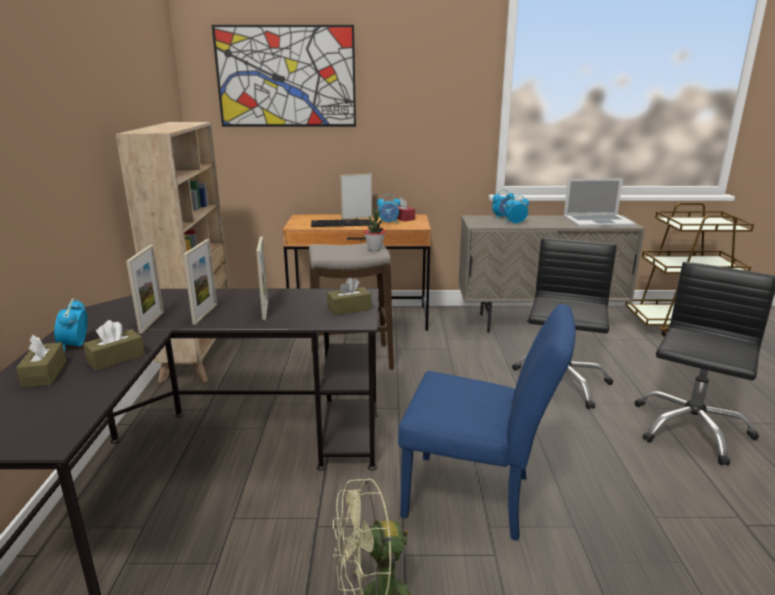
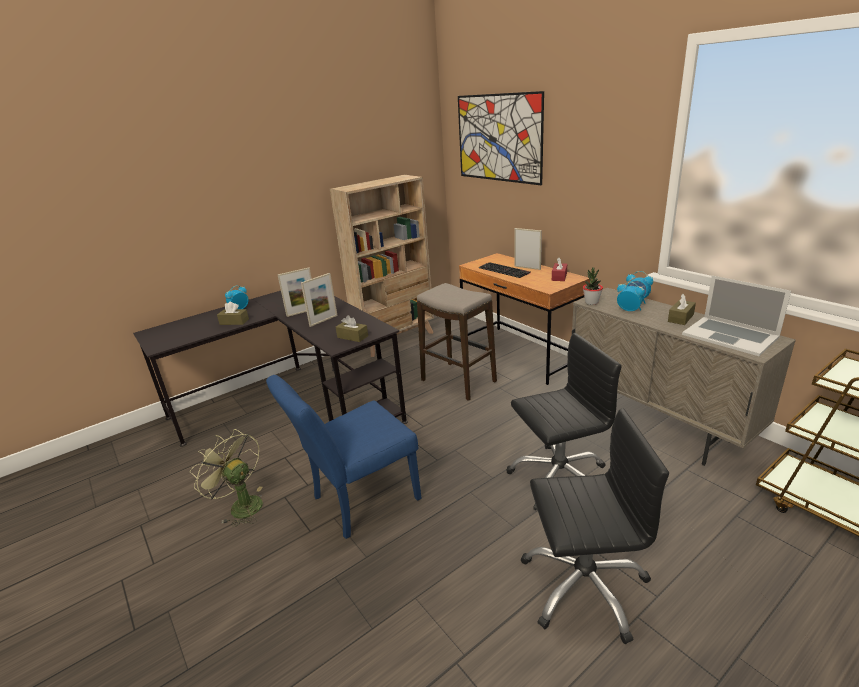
camera: 55 degrees right, 5 degrees up
(44, 374) = (209, 319): brown tissue box -> brown tissue box (680, 318)
(151, 322) = (279, 308): picture frame -> none
(374, 249) = (466, 299): potted plant -> potted plant (591, 302)
(388, 223) = (536, 278): alarm clock -> none
(478, 498) = (358, 501): blue chair -> blue chair turned 75 degrees clockwise

